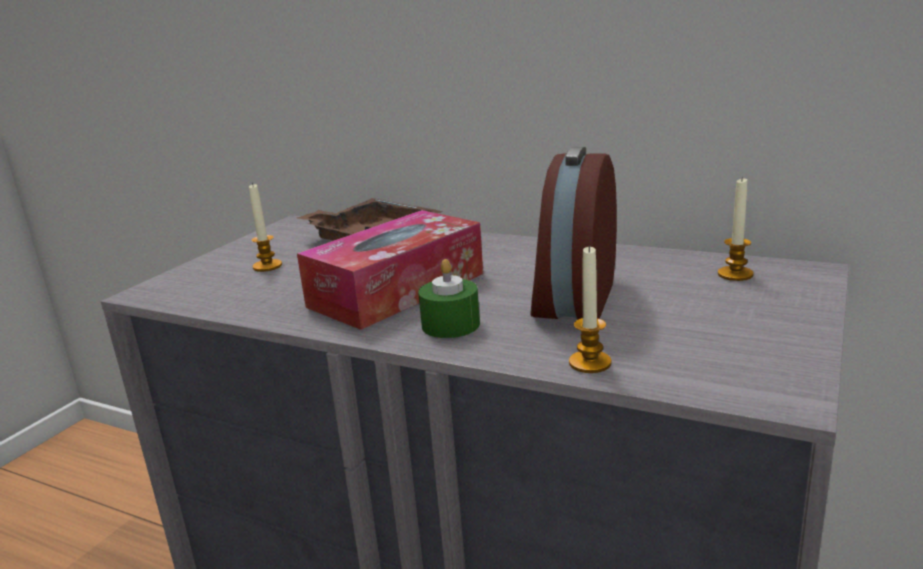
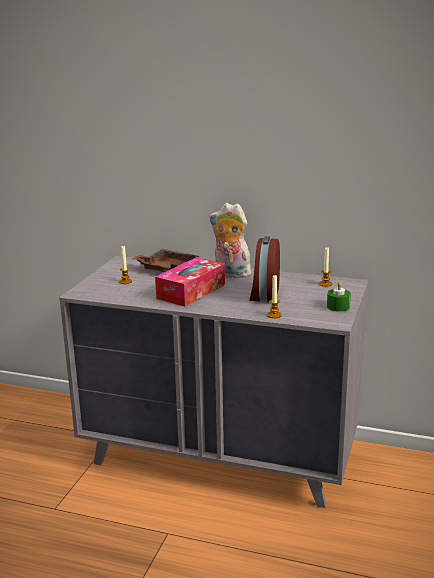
camera: 10 degrees left, 0 degrees up
(450, 325) = (219, 304): green candle -> green candle (338, 306)
(504, 250) = (230, 274): none -> plush toy

